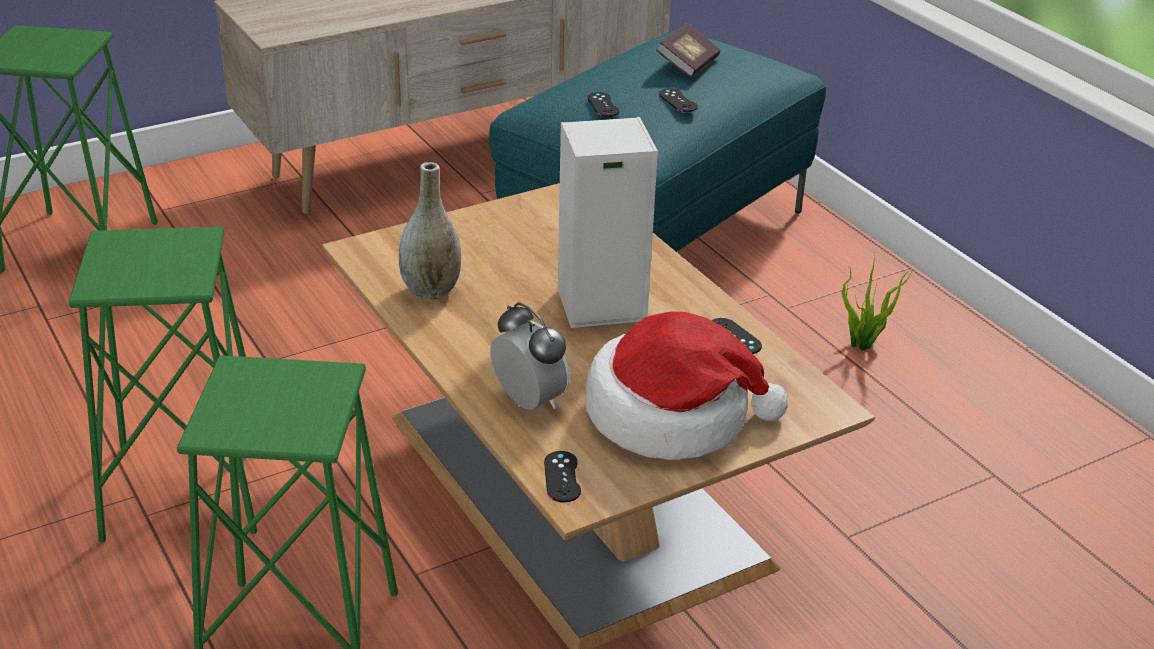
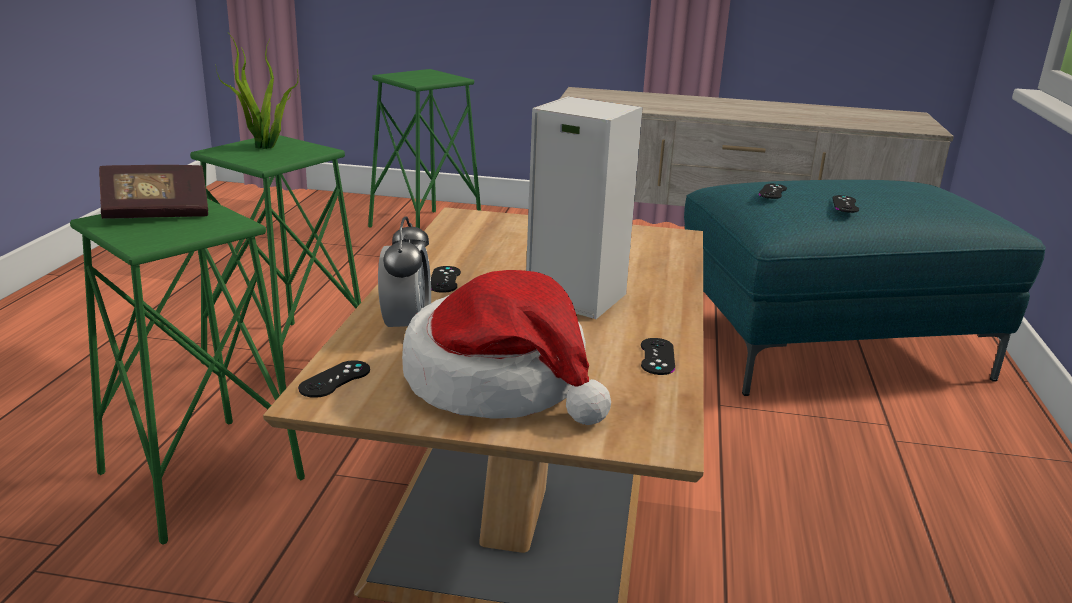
camera: 40 degrees right, 10 degrees down
(431, 290) = (465, 248): grey vase -> none
(475, 337) = (444, 279): none -> black game controller
(688, 65) = (891, 190): book -> book (156, 213)
(864, 345) = (948, 501): potted plant -> potted plant (265, 147)

